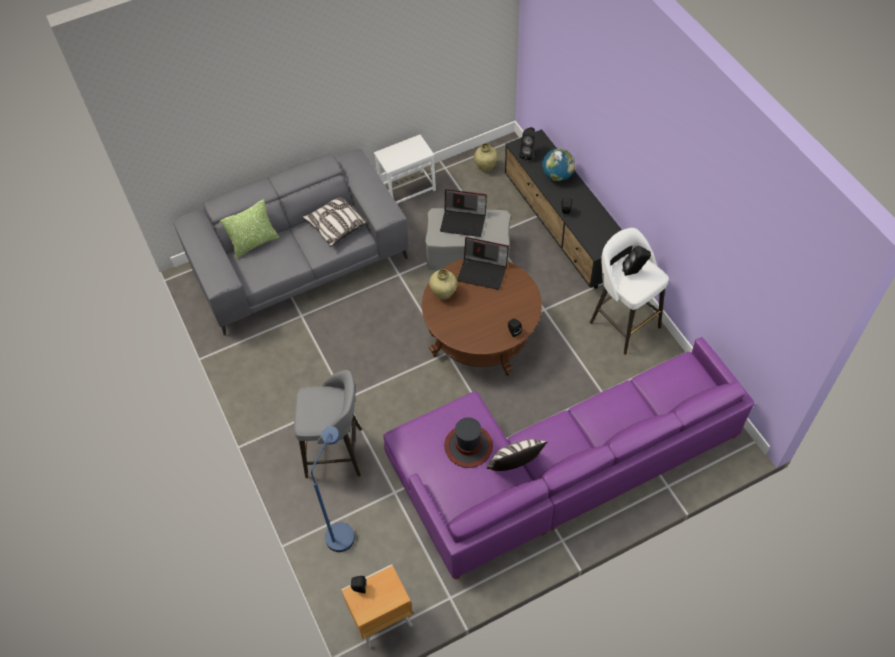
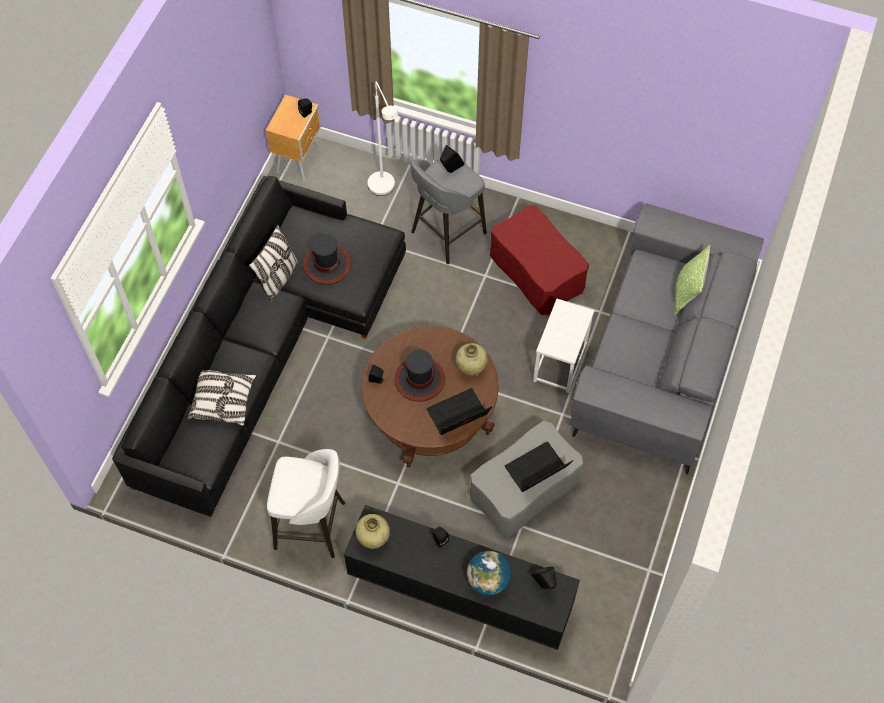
camera: 135 degrees right, 5 degrees up
(308, 373) = (537, 271): none -> red ottoman
(336, 225) = (639, 363): pillow -> pillow (223, 401)
(342, 530) = (385, 190): blue floor lamp -> white floor lamp
(407, 188) = (657, 512): white side table -> white side table (561, 362)
(485, 167) = (609, 606): beige vase -> beige vase (373, 539)
(485, 311) = (419, 380): none -> hat
(555, 469) = (264, 347): purple sofa -> black sofa
(634, 272) = (303, 486): black speaker -> black speaker (450, 171)

